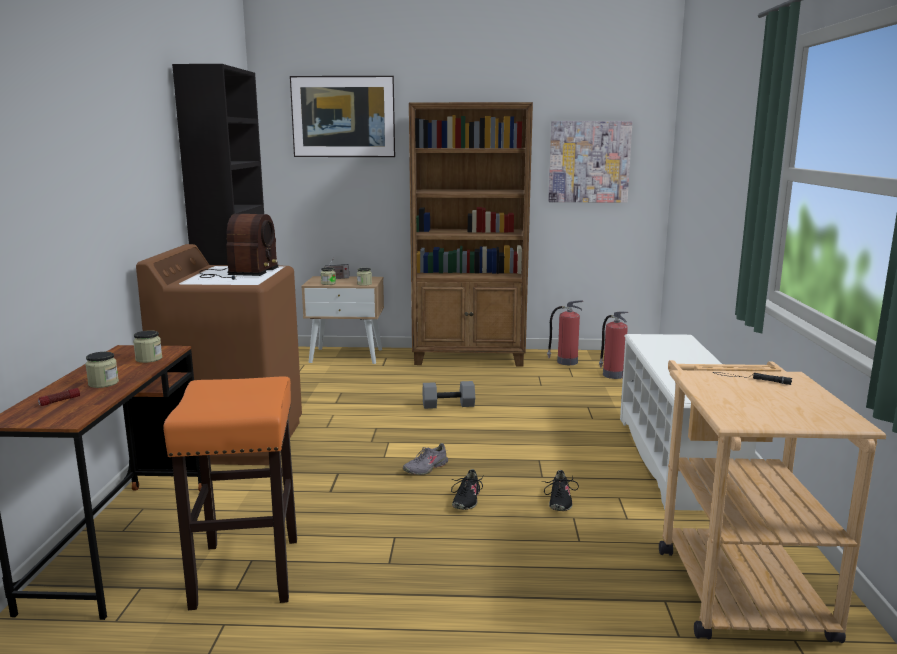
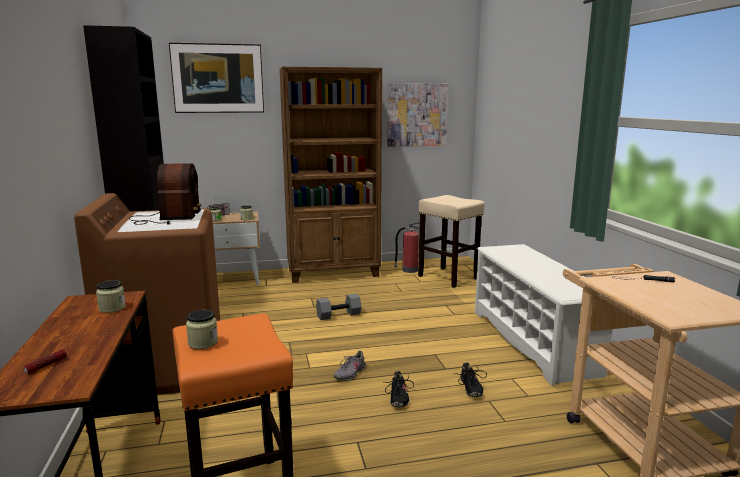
camera: 15 degrees left, 0 degrees up
(103, 383) = (82, 340): jar -> jar (203, 343)
(612, 375) = (448, 277): fire extinguisher -> beige stool

